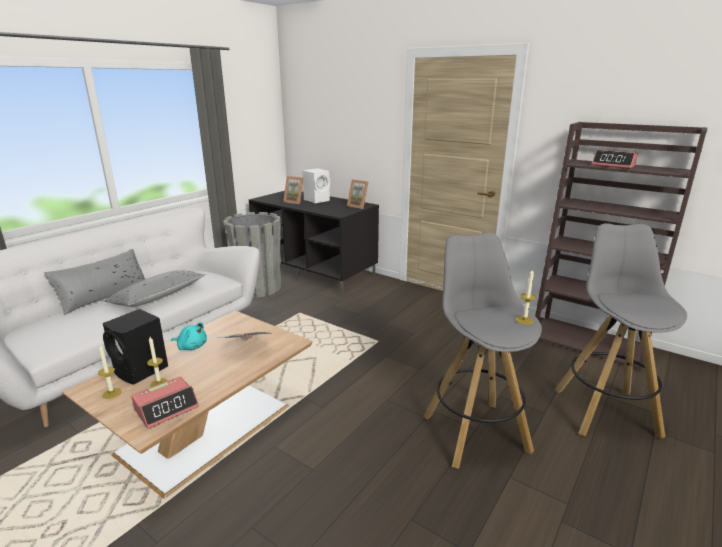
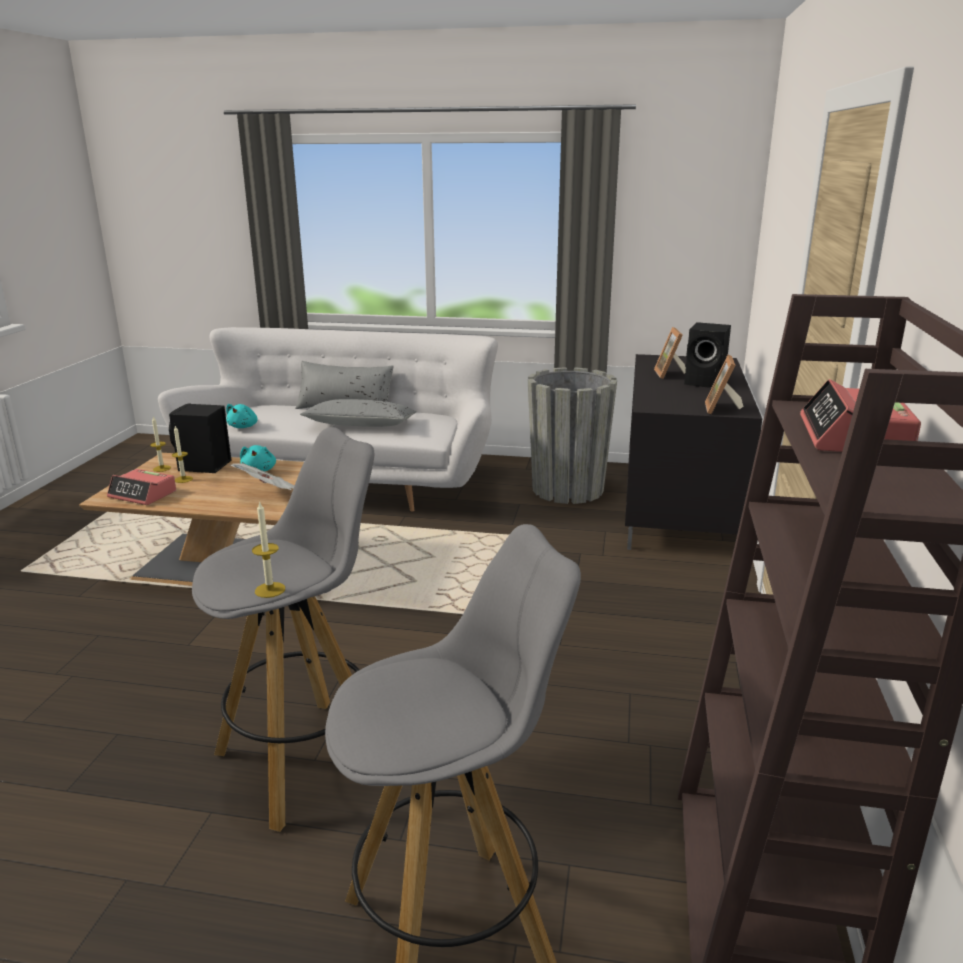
camera: 65 degrees right, 0 degrees up
(69, 341) = (244, 426): none -> turquoise plush toy
(317, 200) = (706, 382): white speaker -> black speaker

